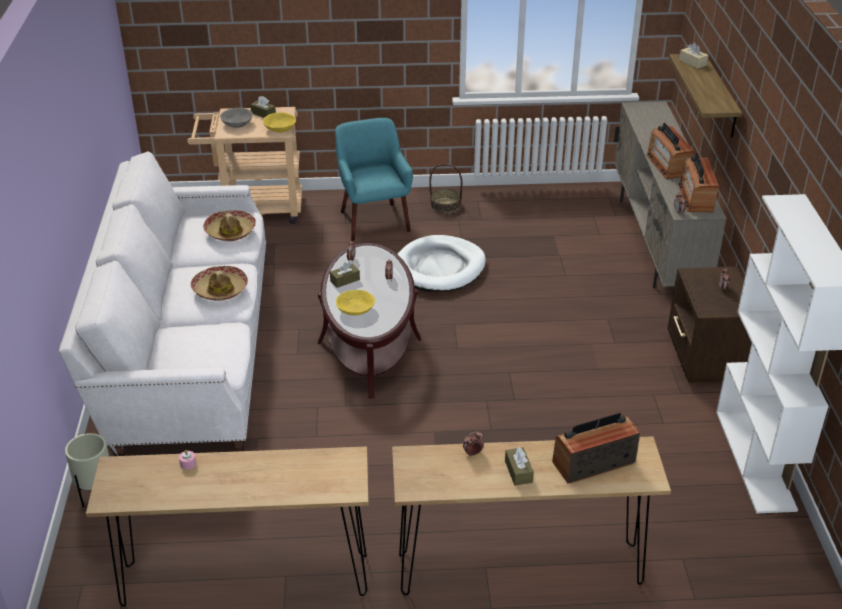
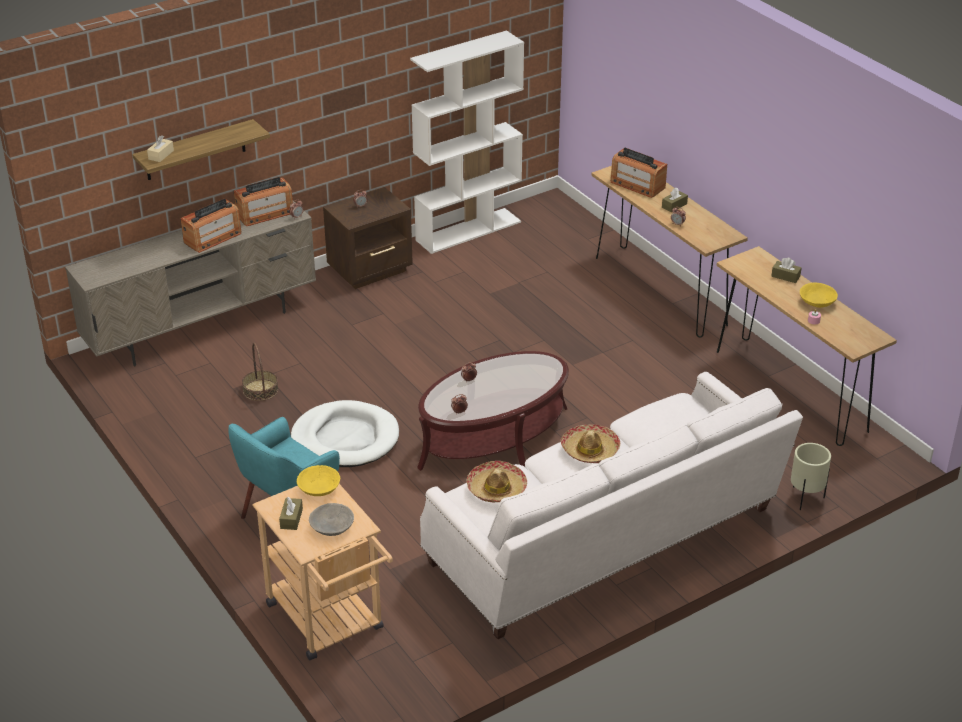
camera: 120 degrees left, 0 degrees up
(345, 280) = (495, 402): brown tissue box -> brown tissue box (785, 276)
(356, 310) = (530, 380): yellow bowl -> yellow bowl (816, 302)
(445, 205) = (219, 477): basket -> basket (260, 390)

